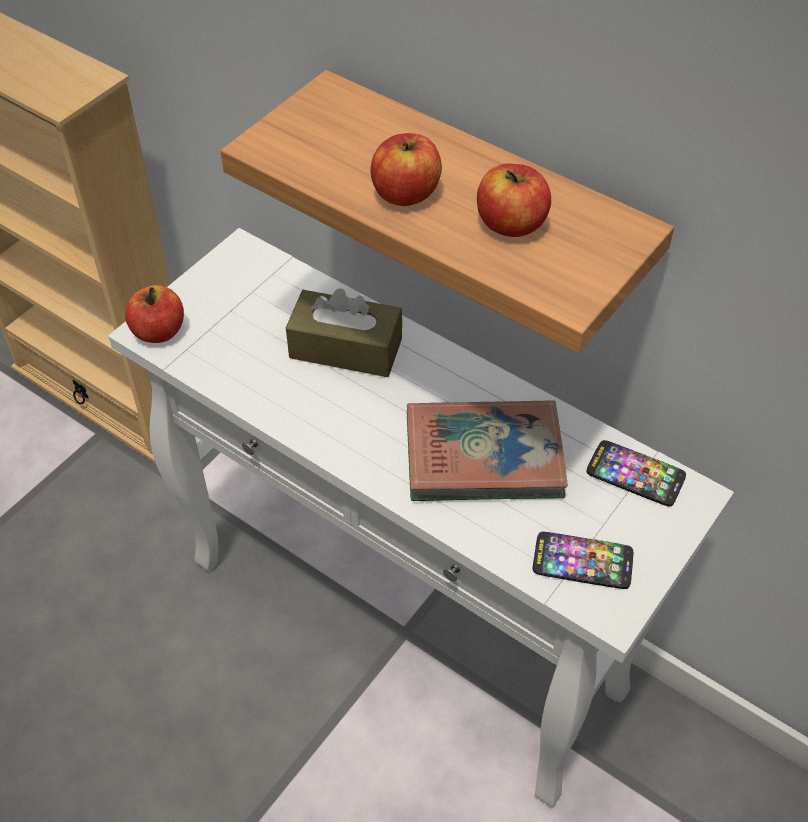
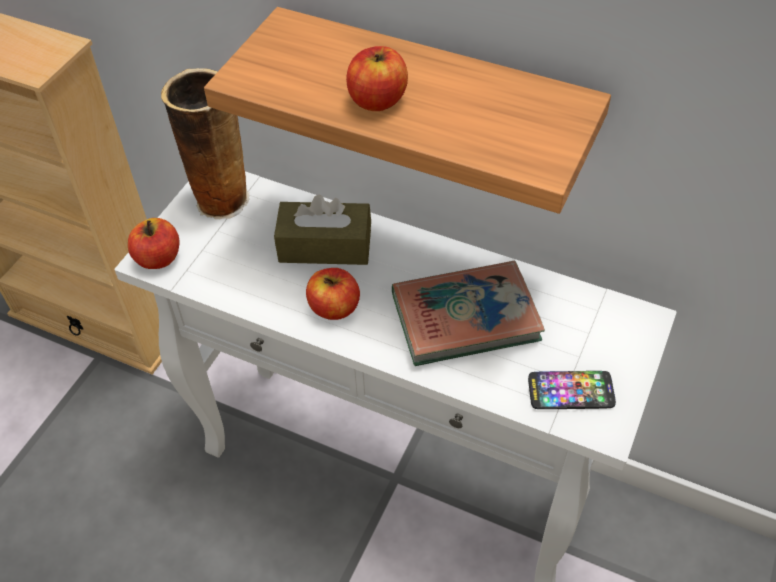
camera: 10 degrees left, 0 degrees up
(243, 275) = (221, 199): none -> vase
(511, 224) = (475, 112): apple -> apple (334, 307)
(635, 474) = (594, 311): phone -> none

